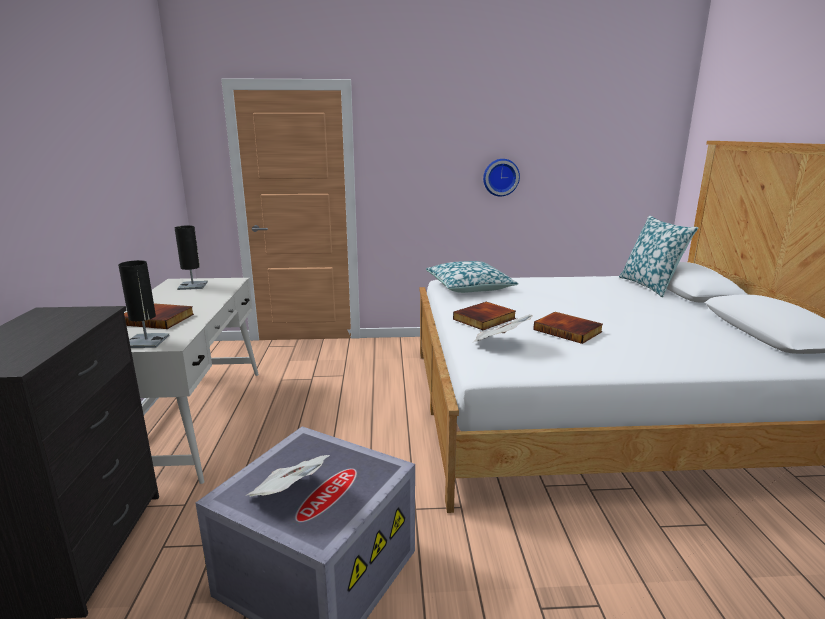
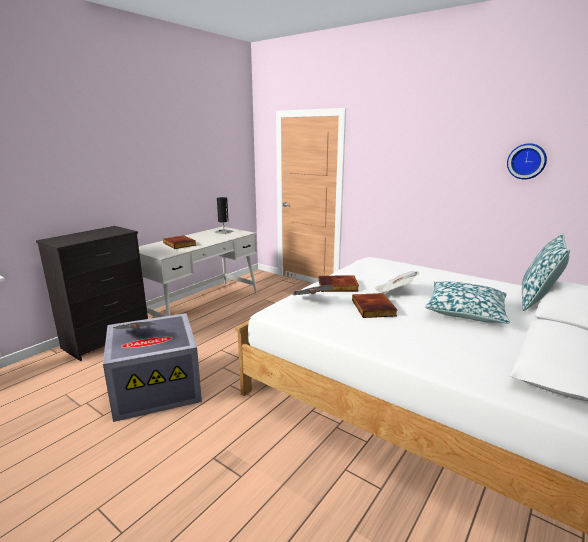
camera: 40 degrees right, 0 degrees up
(146, 341) = (157, 252): black table lamp -> none
(469, 287) = (376, 265): pillow -> pillow (466, 311)
(500, 177) = (449, 184): wall clock -> wall clock (526, 161)
(546, 309) = (394, 292): none -> newspaper

